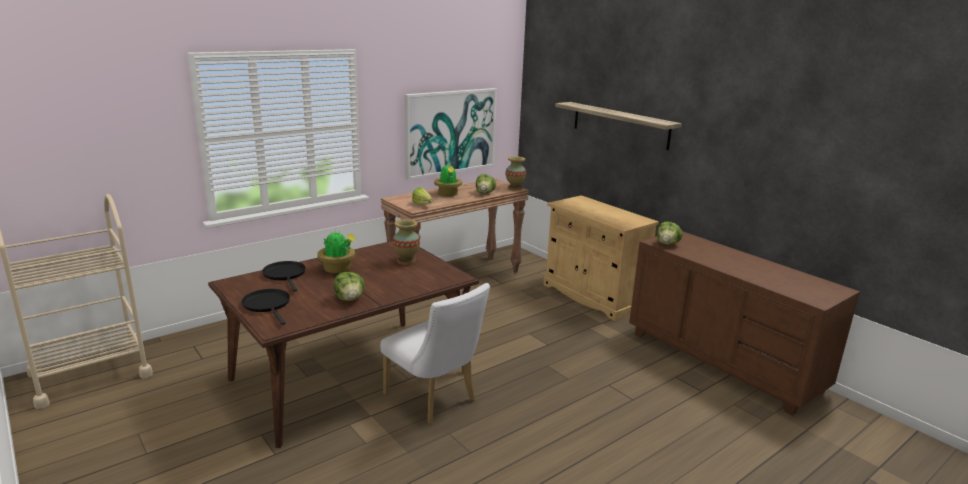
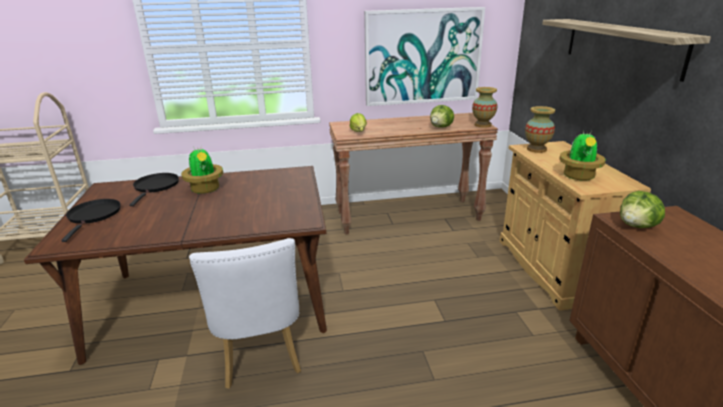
camera: 30 degrees right, 5 degrees up
(350, 299) = (166, 225): lettuce -> none
(406, 261) = (279, 191): vase -> vase (536, 149)
(448, 194) = (399, 124): potted plant -> potted plant (578, 176)

